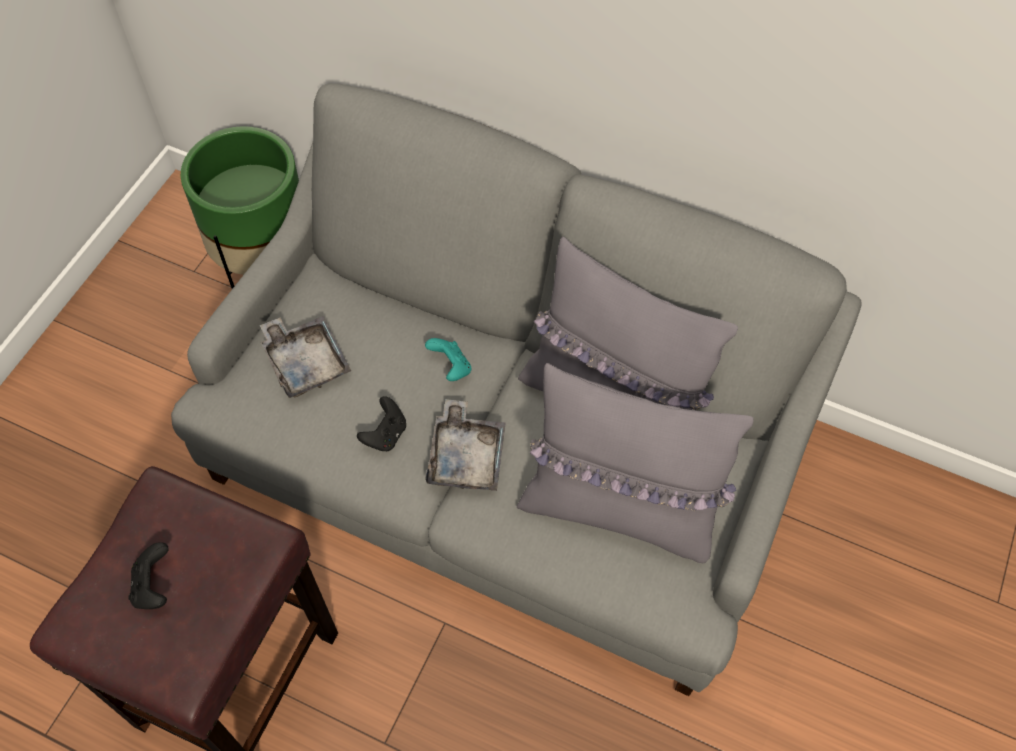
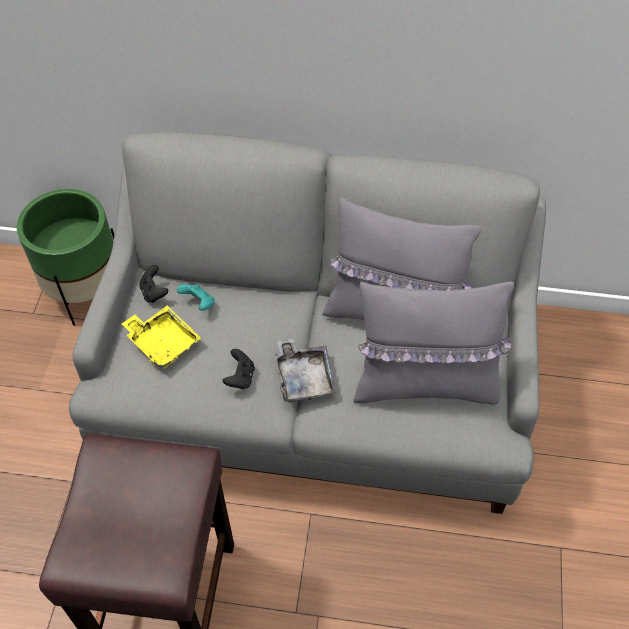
camera: 15 degrees left, 5 degrees down
(154, 586) = (122, 516): black game controller -> black game controller (154, 292)
(305, 362) = (163, 342): grey tray -> yellow tray
(451, 367) = (271, 319): turquoise game controller -> turquoise game controller (199, 303)

